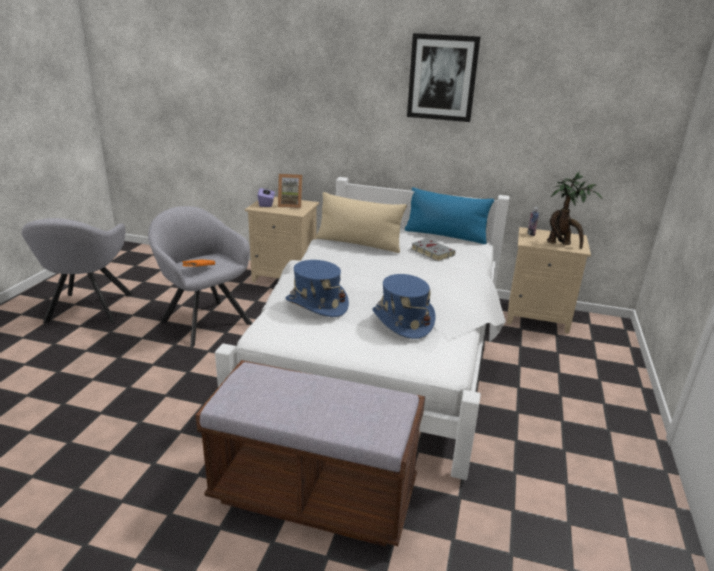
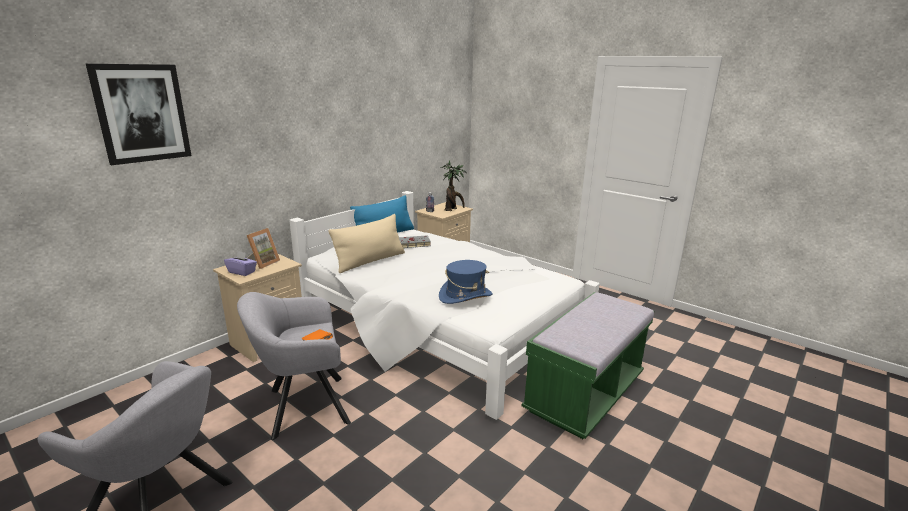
camera: 65 degrees left, 5 degrees down
(314, 494) = (584, 394): brown bench -> green bench
(402, 321) = (510, 275): blue hat -> none
(442, 78) = (354, 111): picture -> picture (142, 113)

